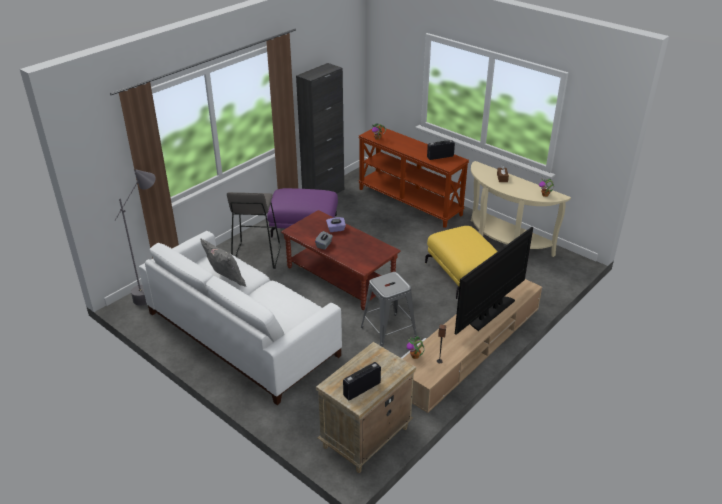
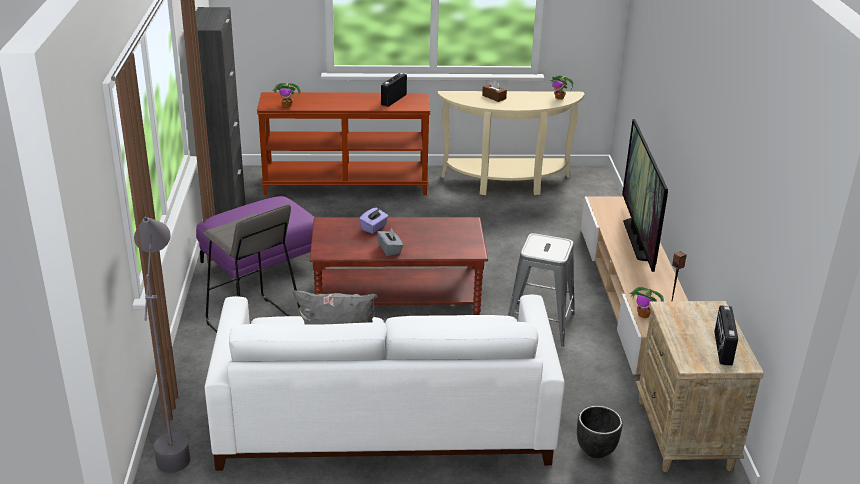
camera: 45 degrees left, 5 degrees down
(308, 413) = (595, 451): none -> black planter
(463, 274) = (517, 231): yellow ottoman -> none

